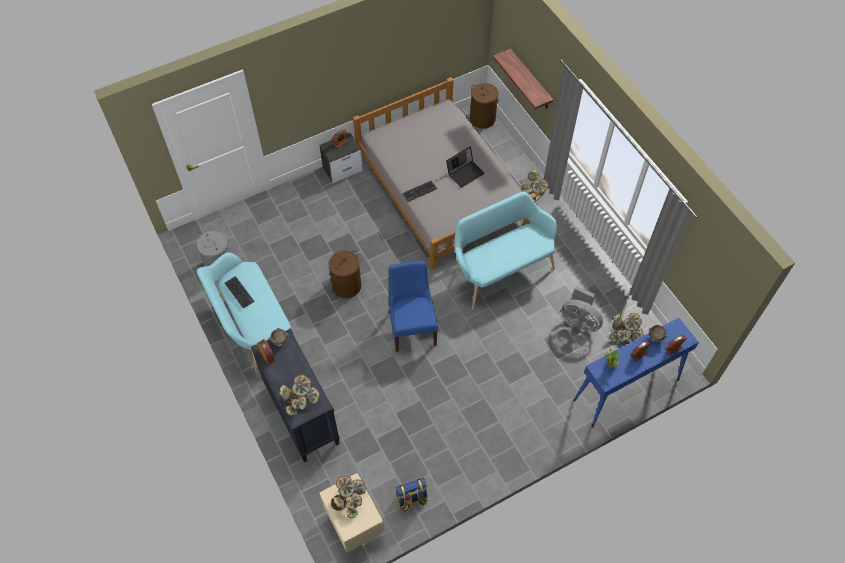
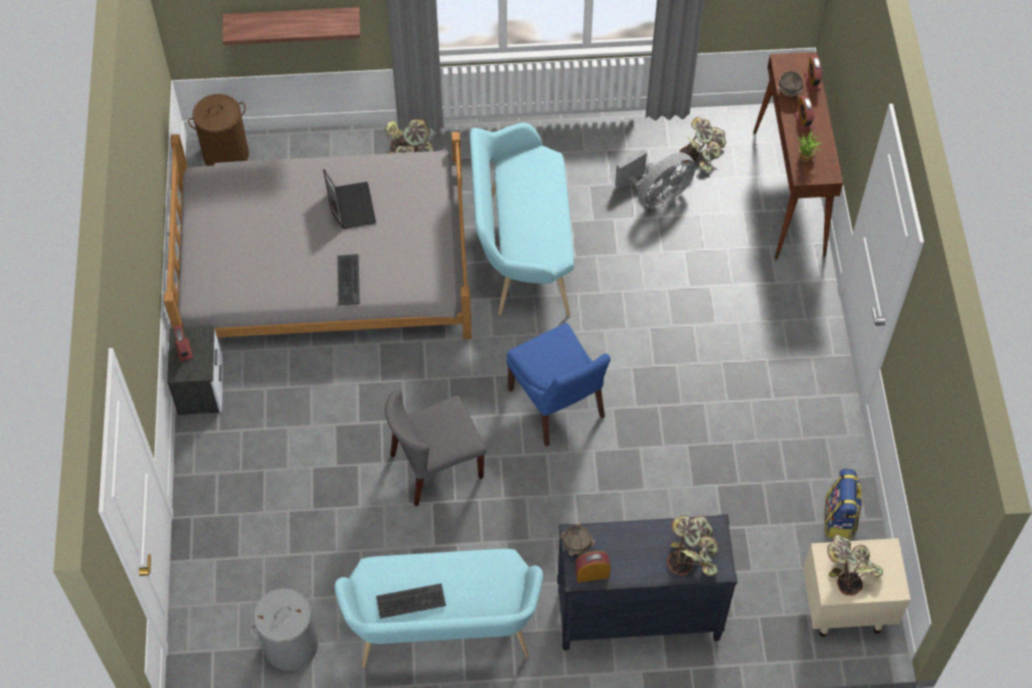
camera: 65 degrees left, 0 degrees up
(347, 285) = (436, 467): brown laundry basket -> grey chair
(412, 326) = (558, 406): blue chair -> blue chair turned 135 degrees counterclockwise
(625, 390) = (789, 193): blue console table -> brown console table

